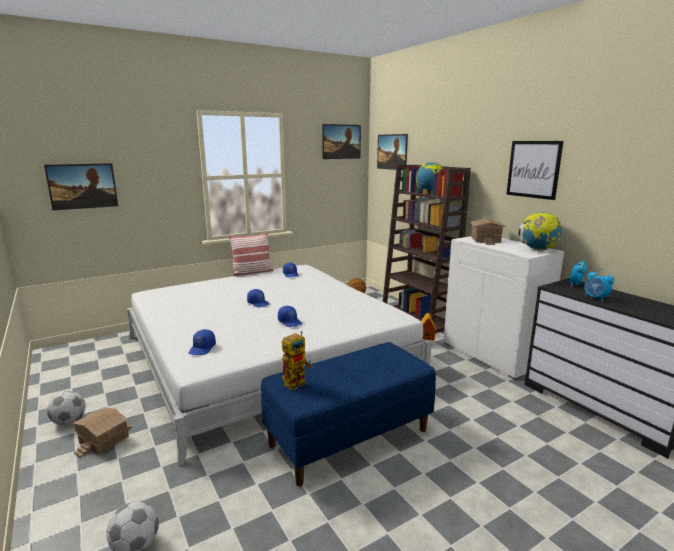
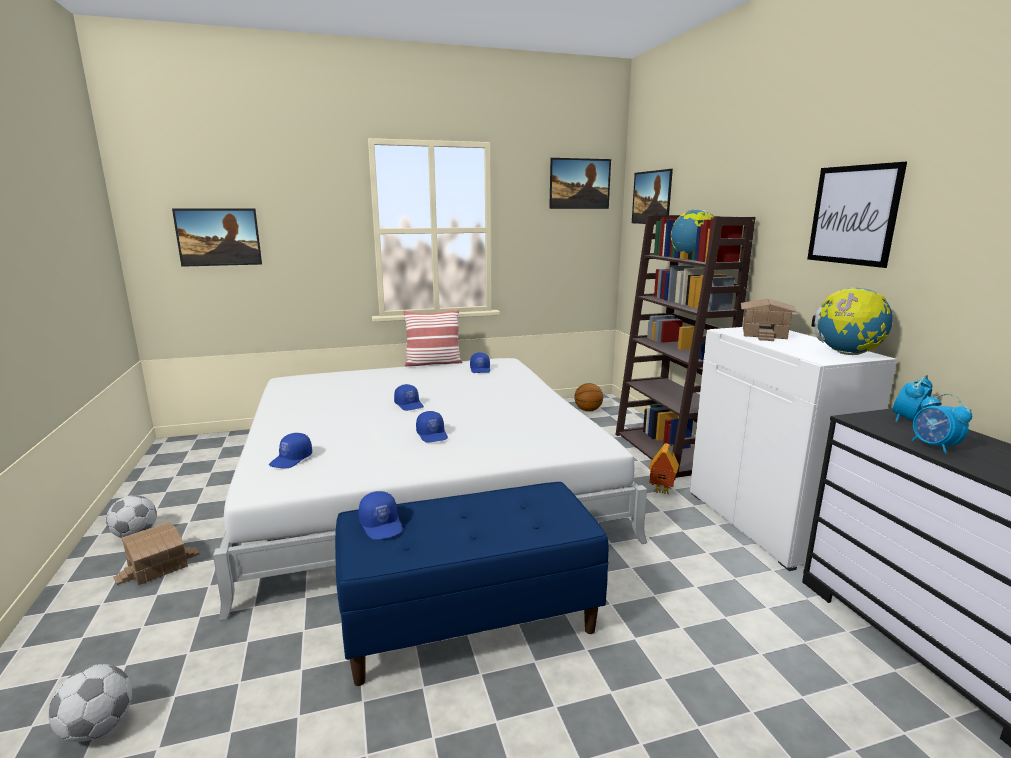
camera: 15 degrees right, 0 degrees up
(297, 382) = (382, 525): toy robot -> blue cap

